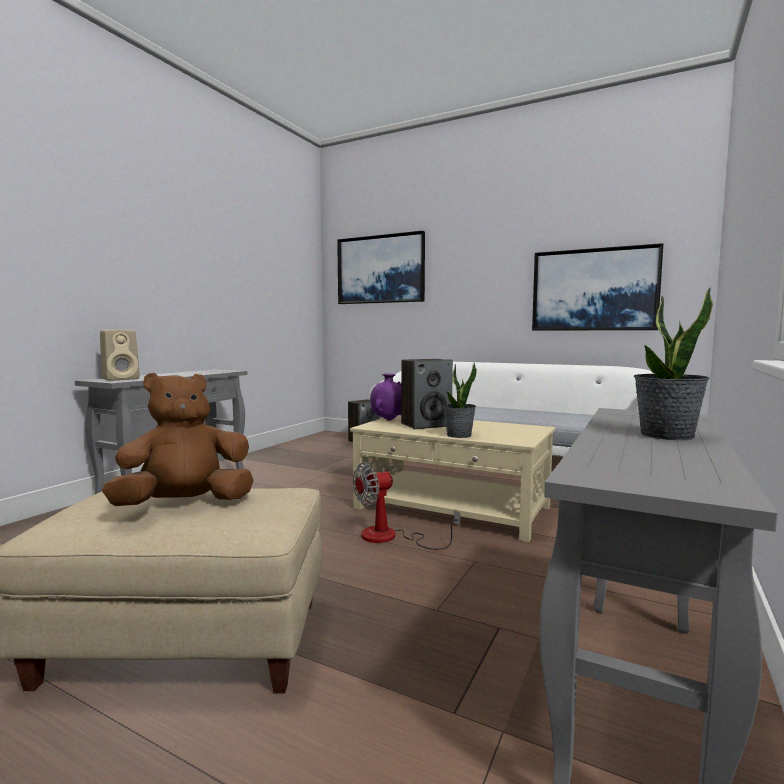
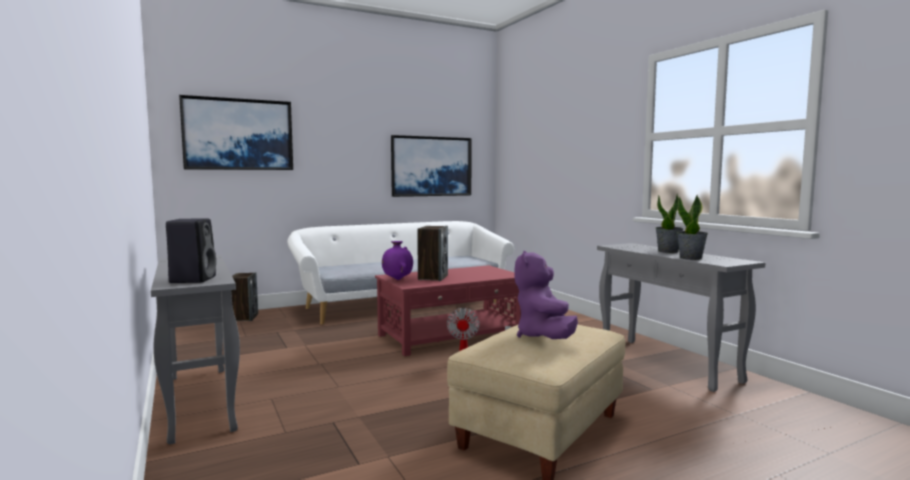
camera: 55 degrees left, 0 degrees up
(122, 379) = (193, 279): beige speaker -> black speaker
(185, 505) = (544, 337): brown plush toy -> purple plush toy
(452, 508) = (452, 335): beige coffee table -> red coffee table
(459, 435) = (476, 278): potted plant -> potted plant (691, 258)

